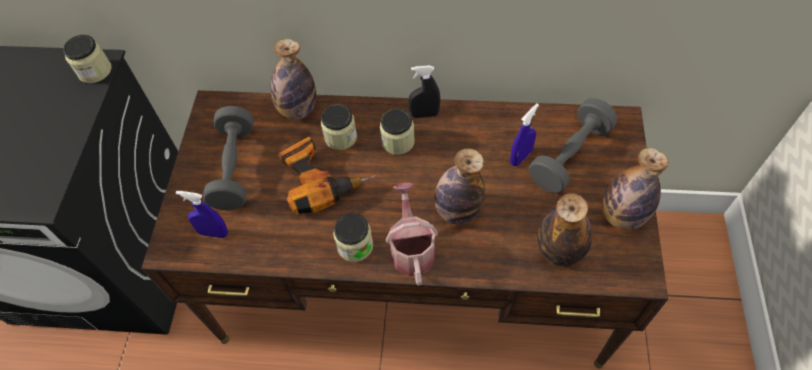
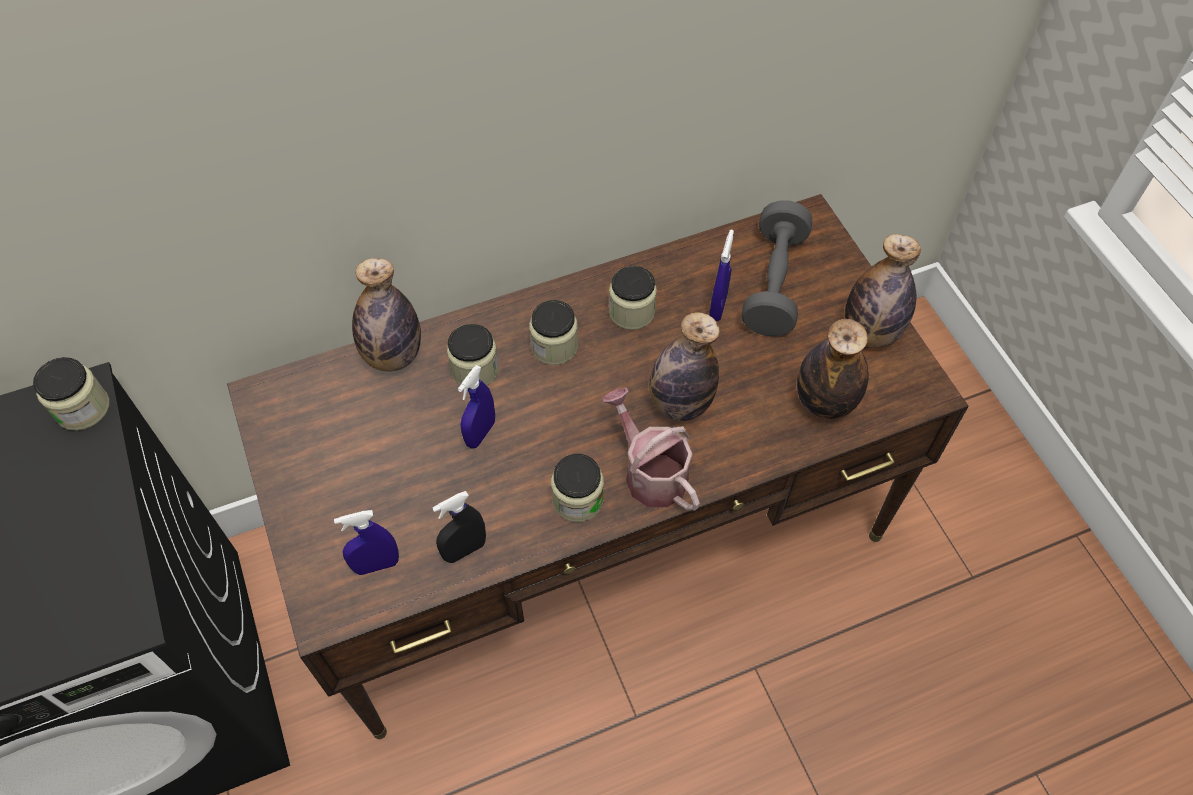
camera: 30 degrees left, 0 degrees up
(234, 168) = (351, 467): grey dumbbell -> none
(320, 178) = (480, 433): power drill -> blue spray bottle
(424, 114) = (568, 299): black spray bottle -> black spray bottle (464, 550)
(460, 138) = (631, 312): none -> jar

